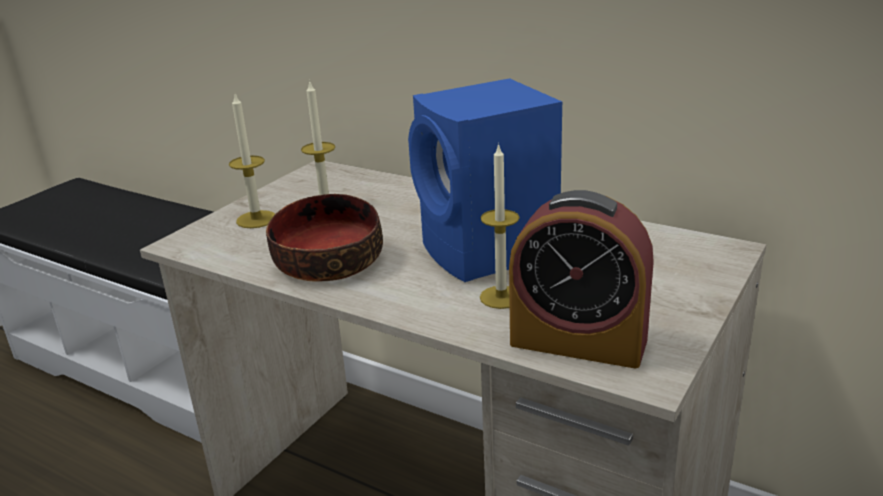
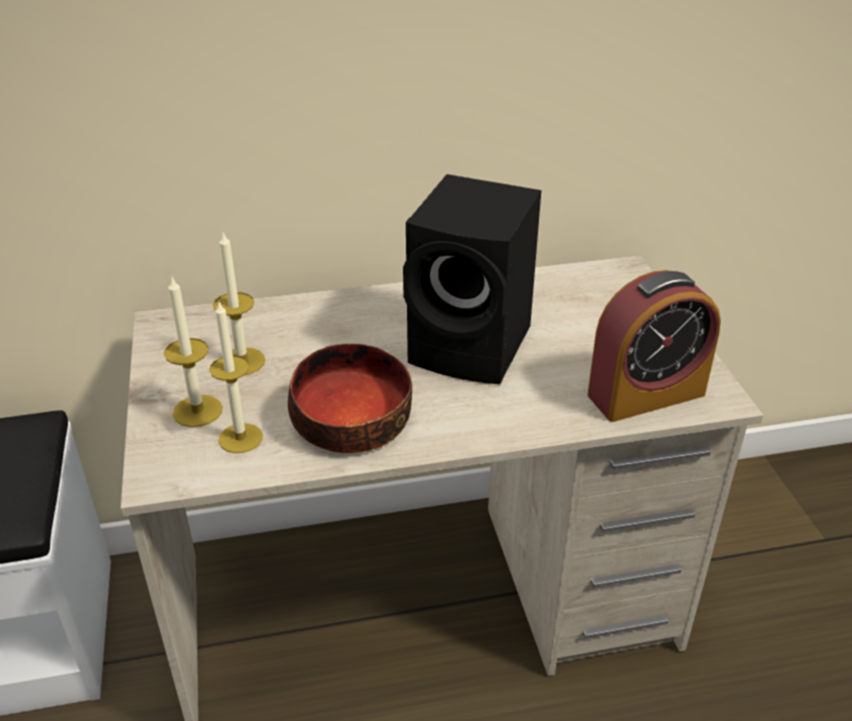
camera: 45 degrees left, 10 degrees up
(489, 253) = (474, 347): blue speaker -> black speaker
(501, 297) = (544, 384): candle -> candle (240, 438)

